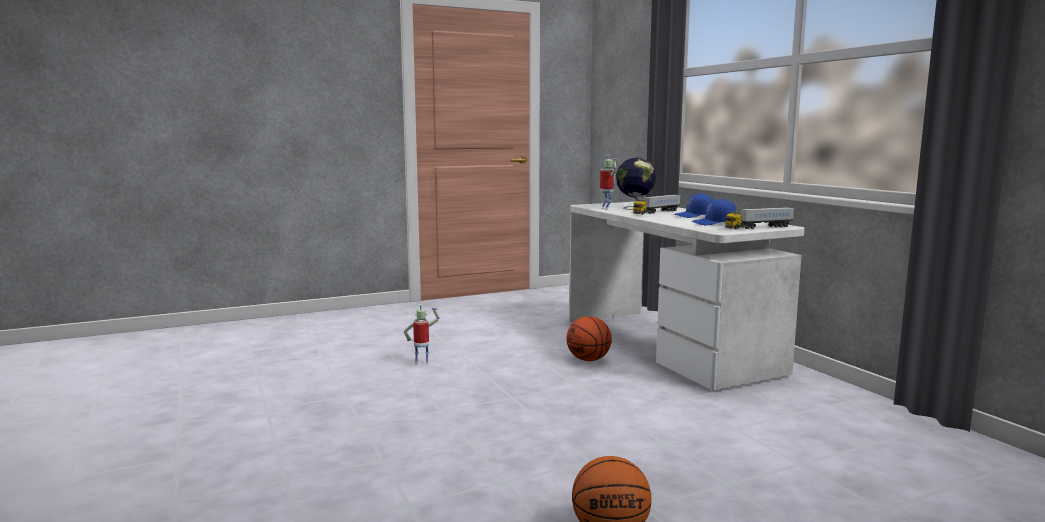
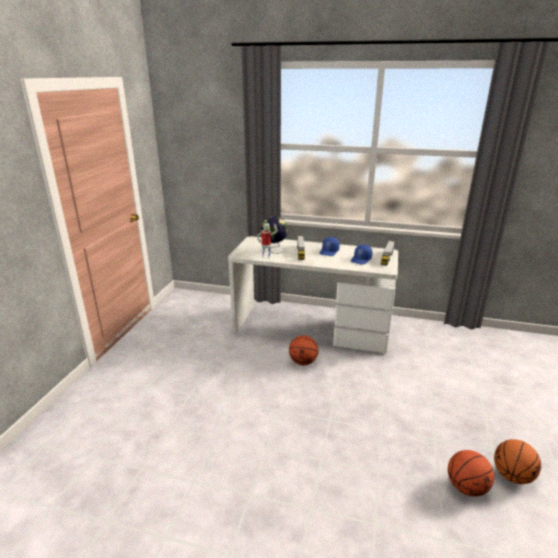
camera: 50 degrees left, 15 degrees up
(422, 363) = (229, 426): toy robot -> none
(527, 501) = (466, 487): none -> basketball

